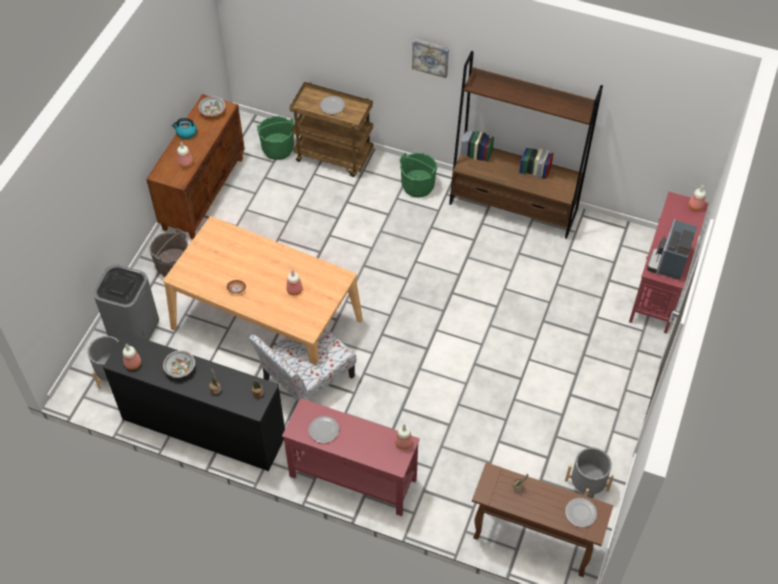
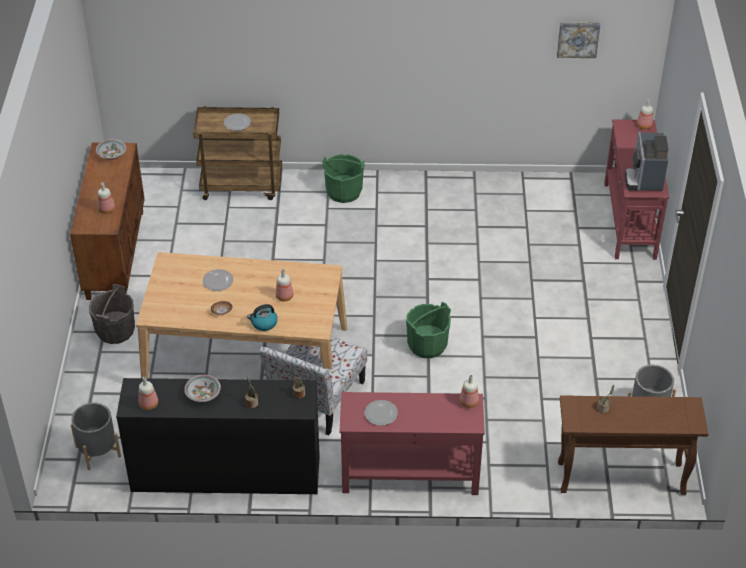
camera: 20 degrees left, 10 degrees down
(133, 326) = (98, 400): grey trash can -> none
(186, 133) = (93, 181): kettle -> kettle (264, 323)
(278, 149) = (177, 193): green bucket -> green bucket (427, 345)
(431, 57) = (340, 38): picture -> picture (578, 38)
(513, 207) = (451, 187): brown bookcase -> none
(581, 513) = (675, 412): plate -> plate (218, 281)

